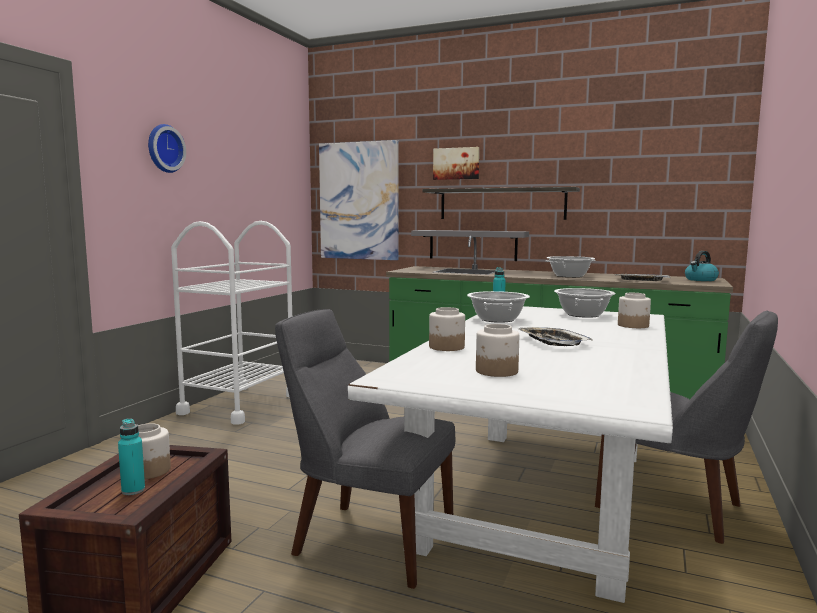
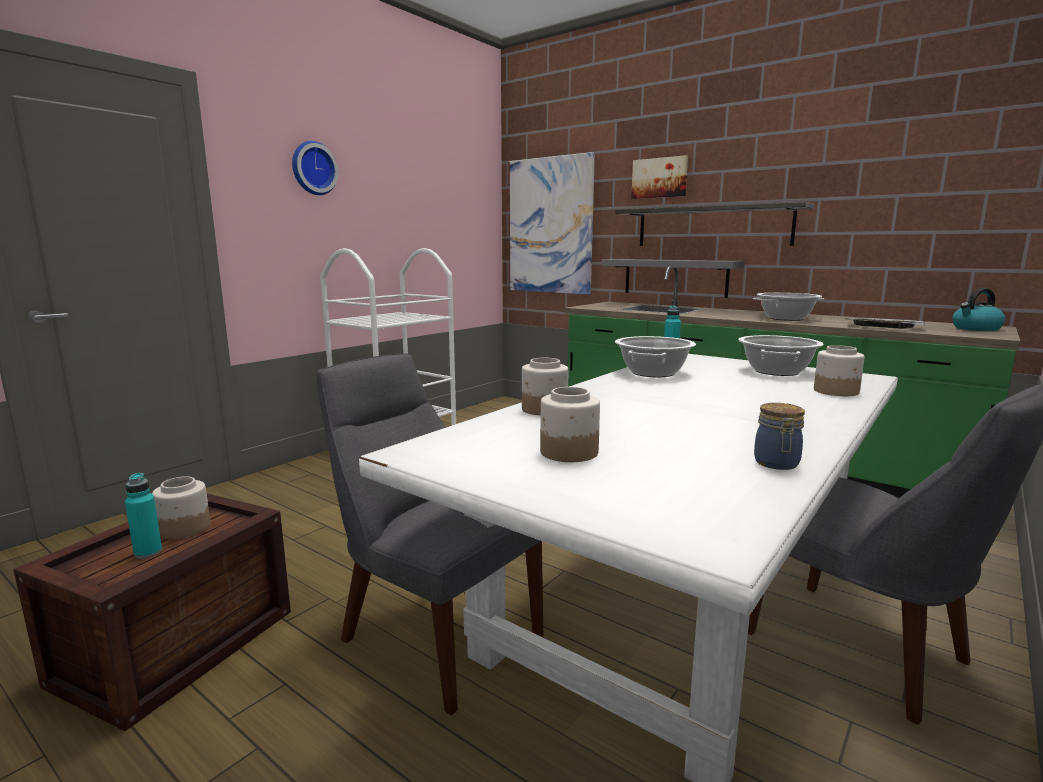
camera: 15 degrees right, 5 degrees up
(552, 342) = (694, 410): tray -> none
(633, 368) = (776, 464): none -> jar

